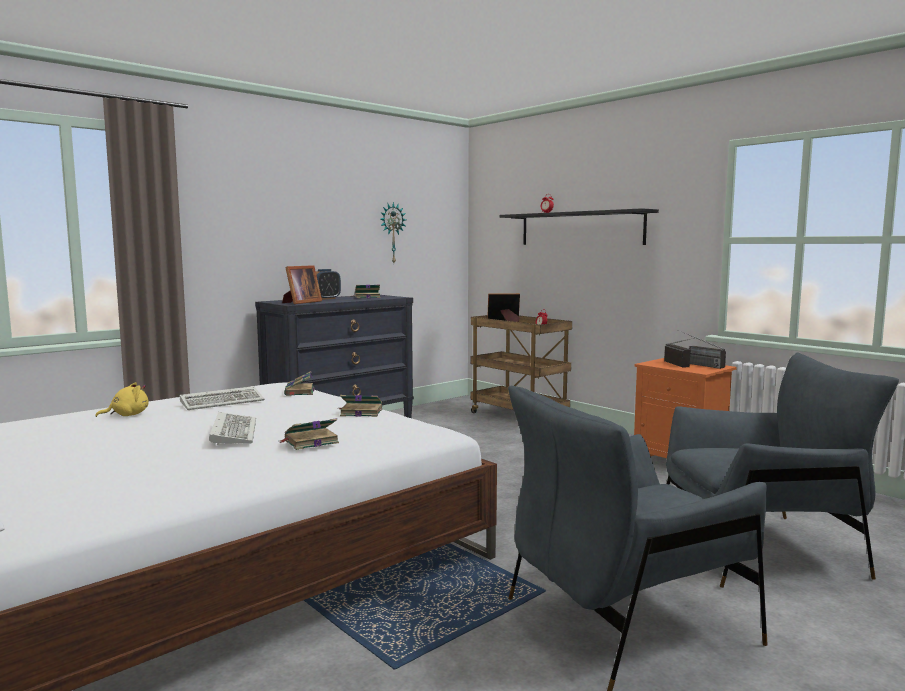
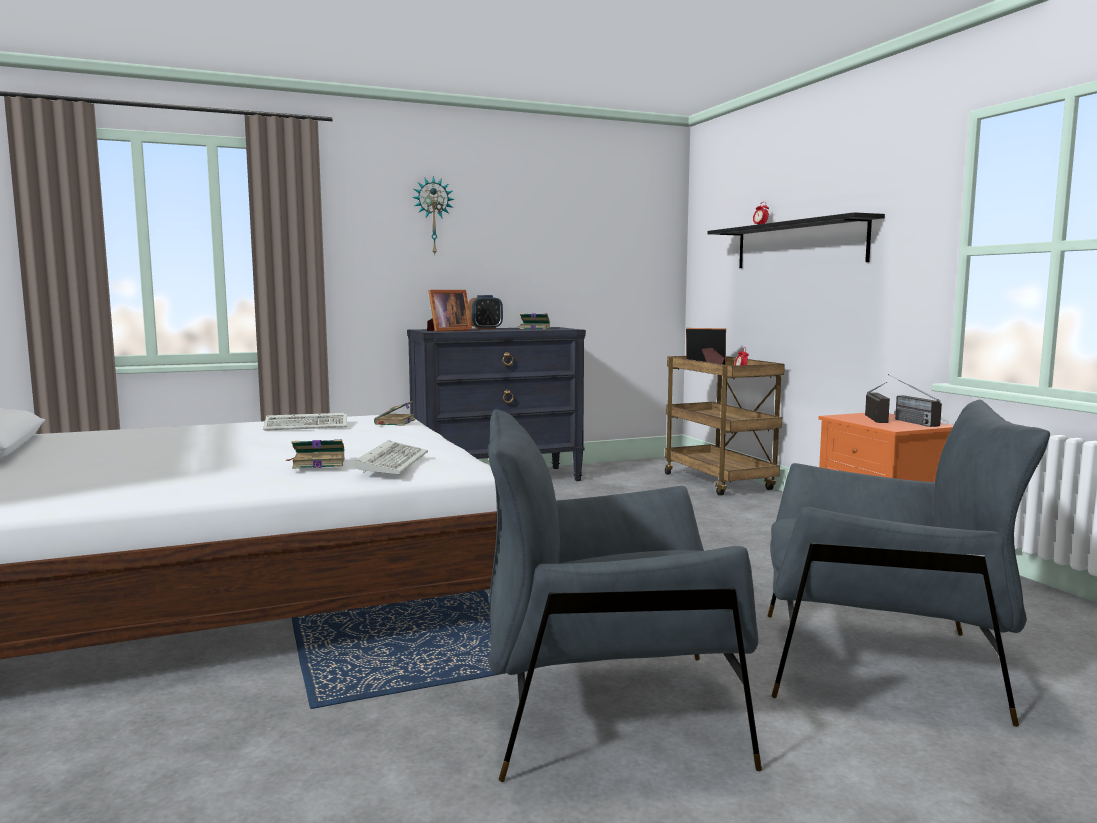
camera: 20 degrees right, 0 degrees up
(127, 415) = (208, 431): yellow plush toy -> none
(232, 432) = (266, 450): keyboard -> keyboard (392, 462)
(360, 412) = (419, 444): book -> none
(391, 233) = (580, 256): wall clock -> wall clock (433, 216)

